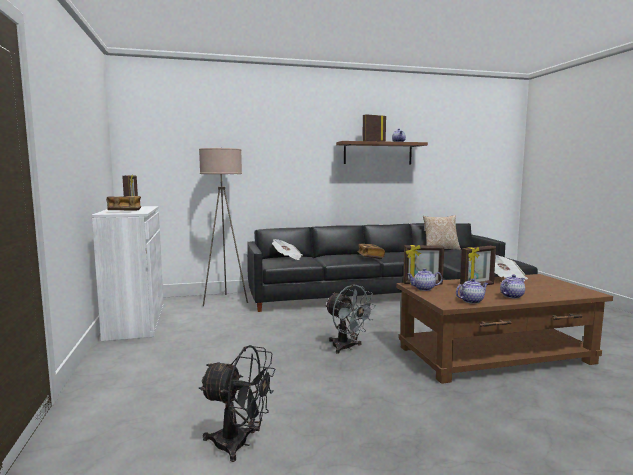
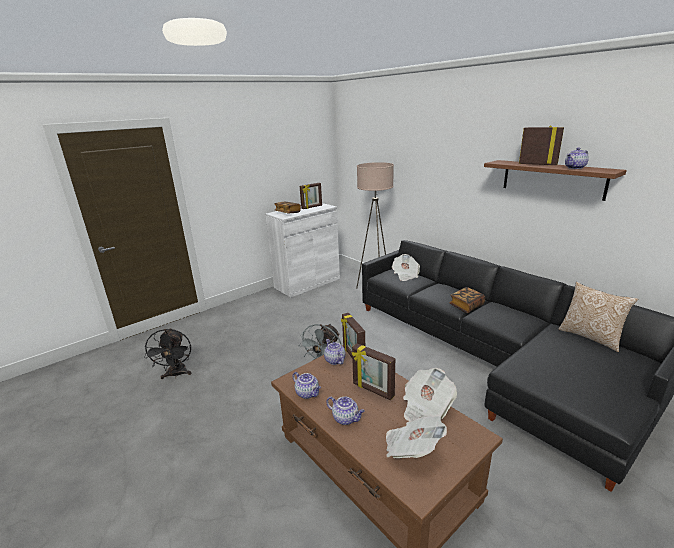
camera: 65 degrees right, 15 degrees up
(548, 288) = (412, 448): none -> newspaper

